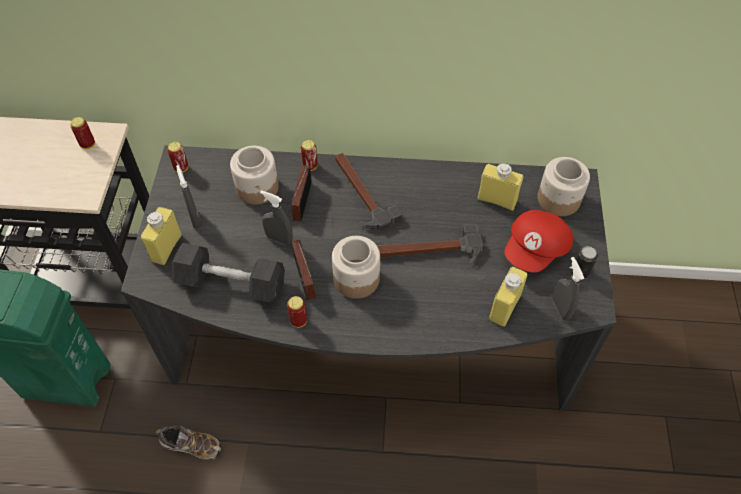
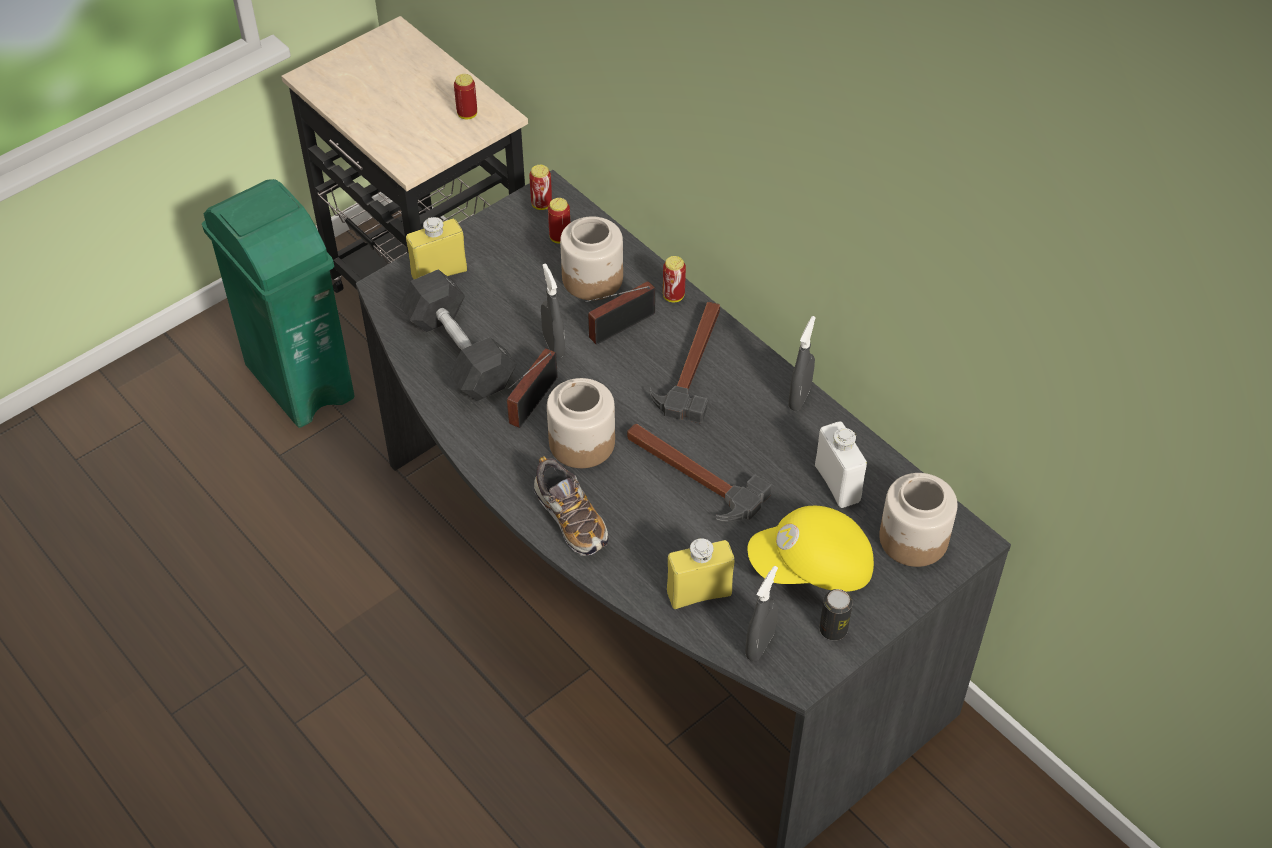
camera: 45 degrees right, 5 degrees down
(191, 445) = (345, 542): shoe -> shoe (571, 519)
(195, 219) = (496, 265): grey spray bottle -> grey spray bottle (799, 397)
(298, 321) = (478, 436): can -> can (560, 237)
(497, 200) = (837, 483): yellow bottle -> white bottle
(536, 250) = (812, 568): red cap -> yellow cap

